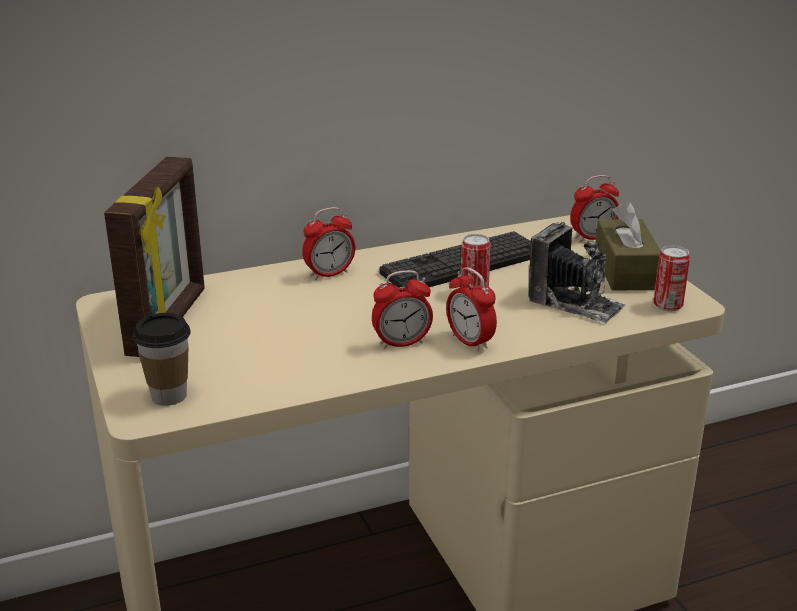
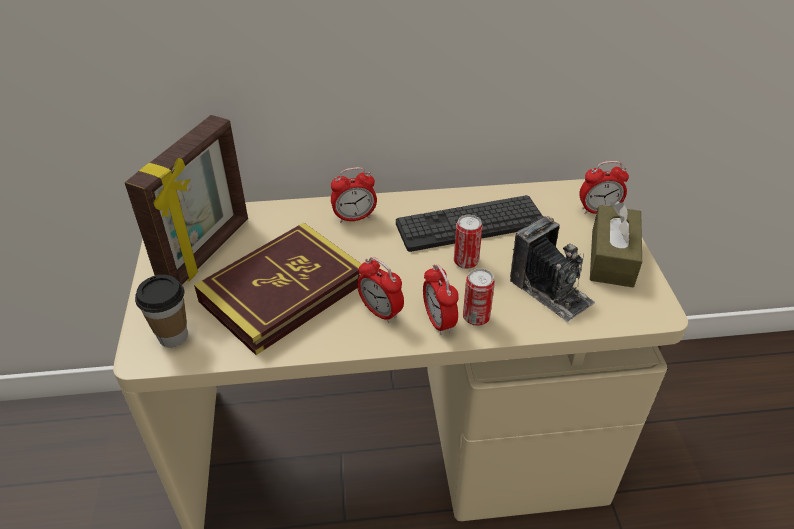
camera: 15 degrees right, 15 degrees up
(280, 343) = (283, 292): none -> book
(402, 343) = (380, 312): alarm clock -> alarm clock turned 45 degrees clockwise
(667, 306) = (634, 310): can -> can (476, 317)

